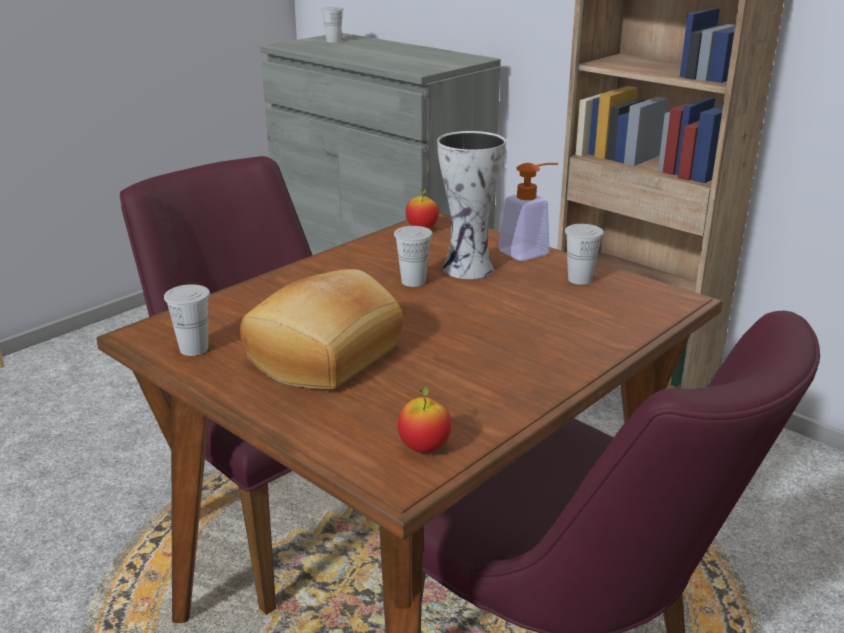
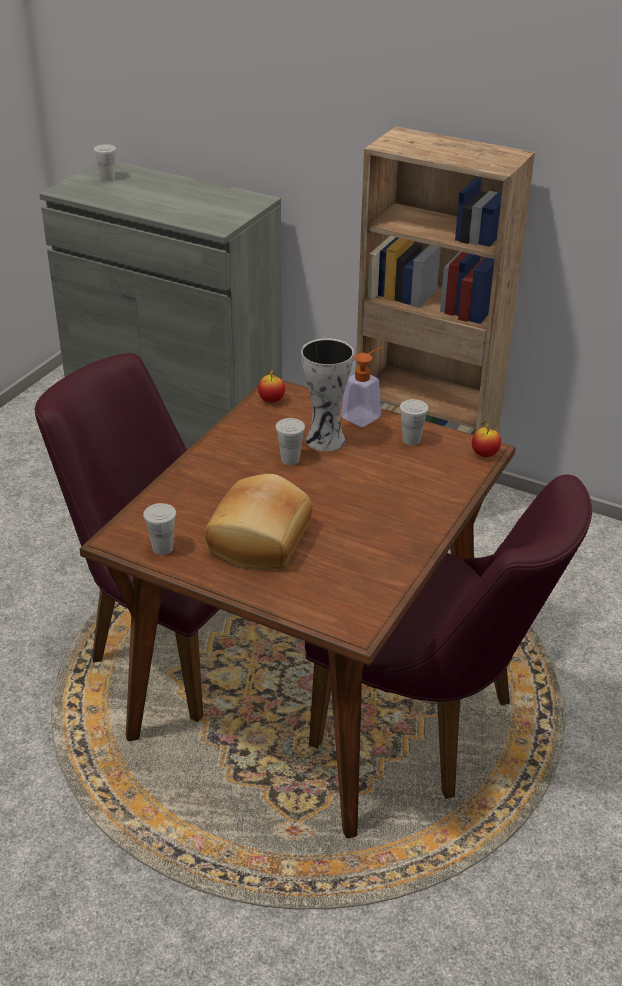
camera: 15 degrees left, 10 degrees up
(424, 448) = (361, 603): apple -> apple (484, 454)

